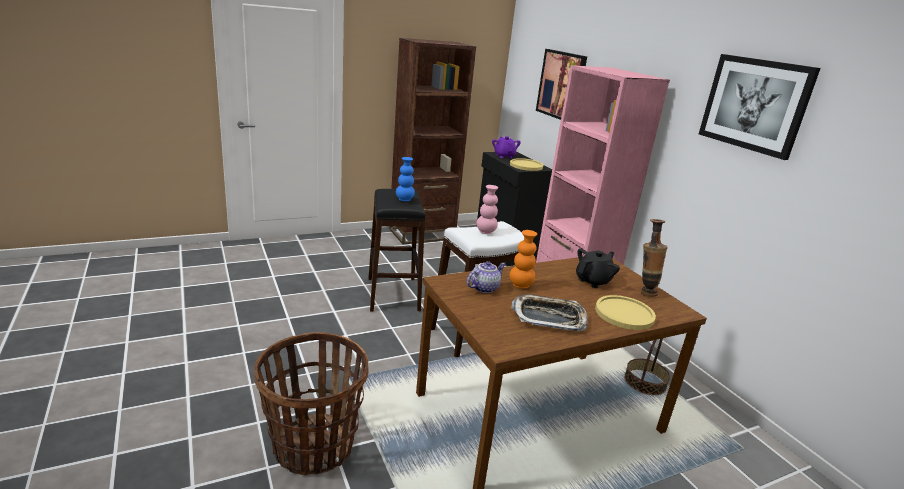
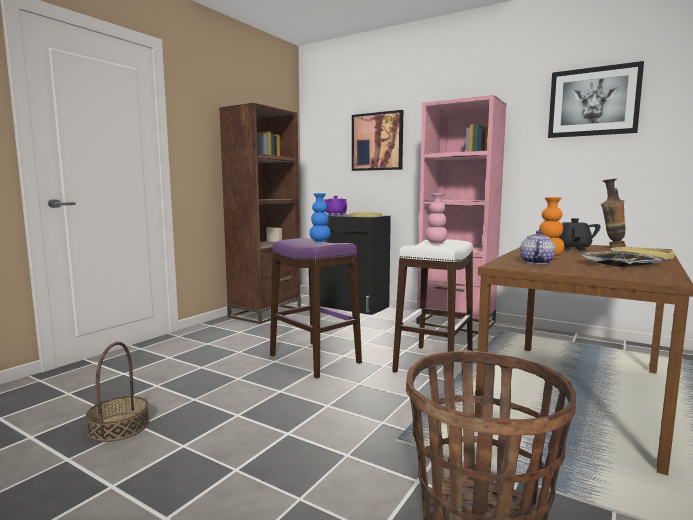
camera: 30 degrees left, 15 degrees down
(393, 294) = (315, 359): black stool -> purple stool
(644, 382) = (586, 349): basket -> basket (119, 426)

